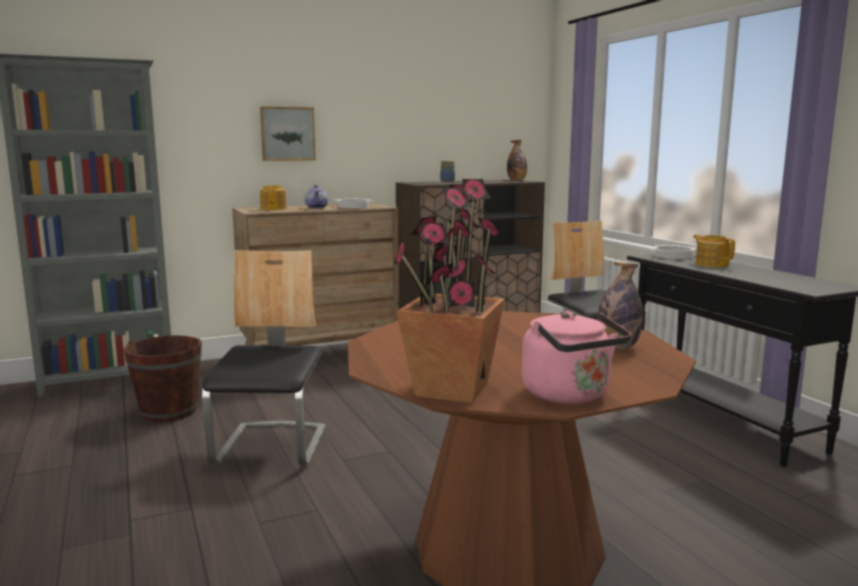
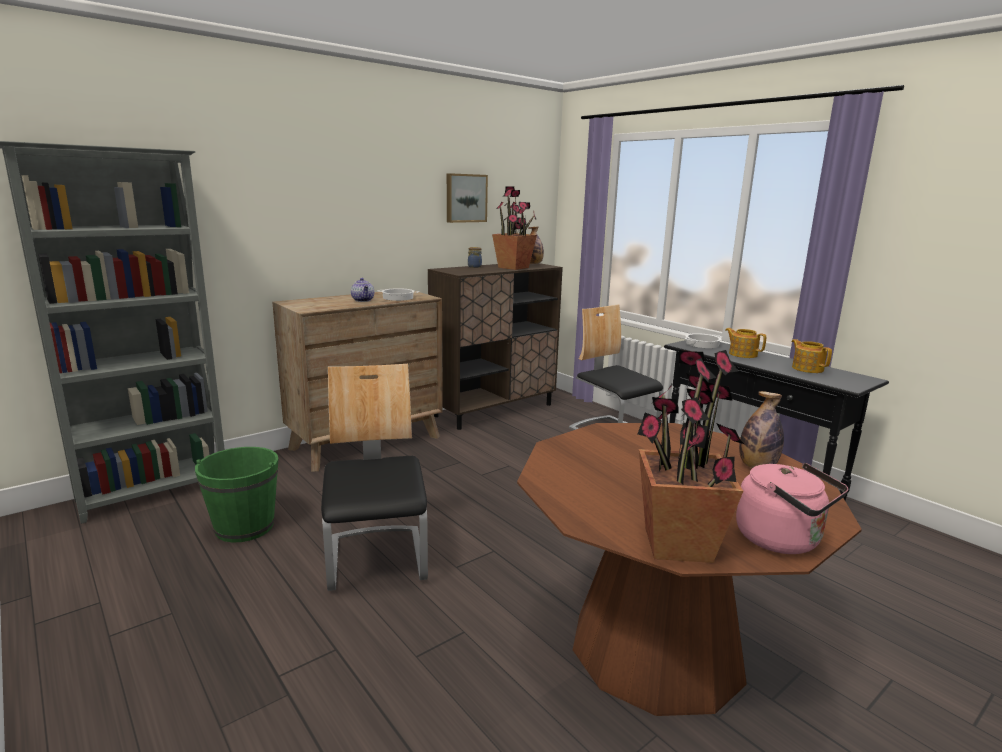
camera: 15 degrees left, 5 degrees up
(168, 411) = (244, 527): brown bucket -> green bucket
(274, 208) = (320, 303): teapot -> teapot (807, 368)
(287, 134) = (325, 223): picture -> picture (465, 198)
(488, 182) = (514, 267): none -> potted plant

